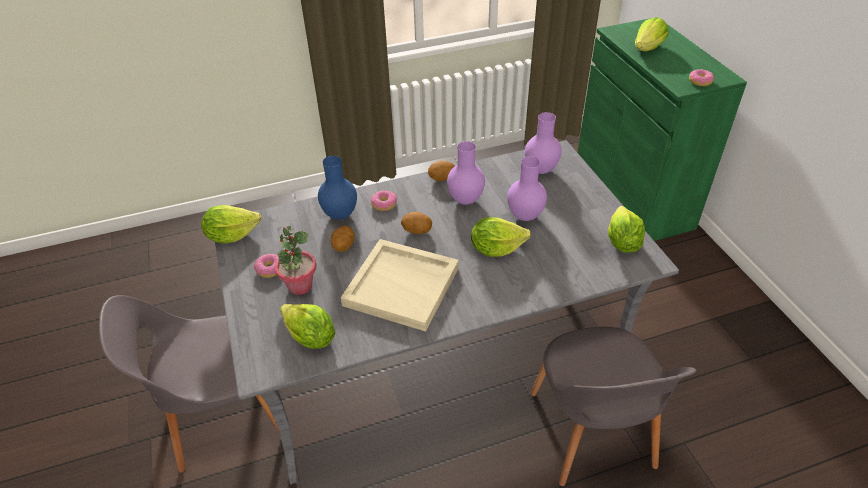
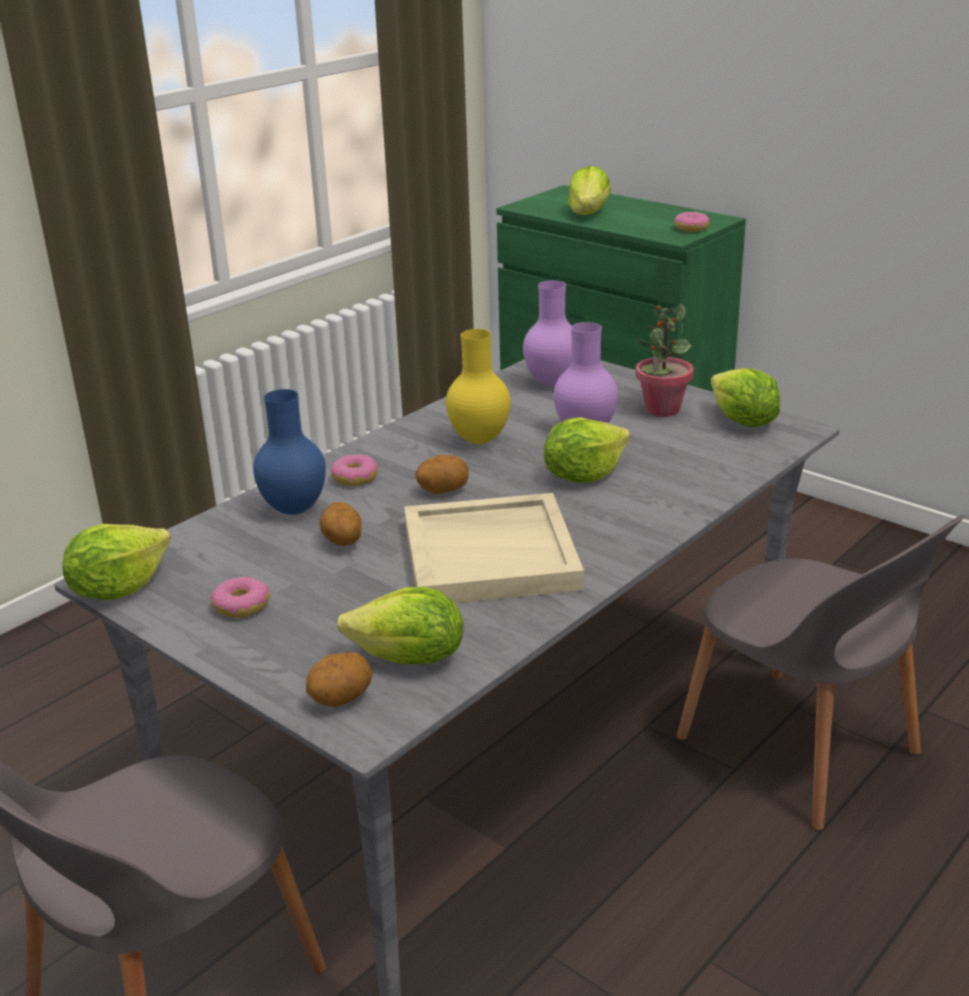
camera: 30 degrees left, 15 degrees down
(300, 286) = (319, 608): potted plant -> potted plant (662, 409)
(442, 178) = (416, 427): potato -> potato (340, 699)
(464, 200) = (478, 440): purple vase -> yellow vase

